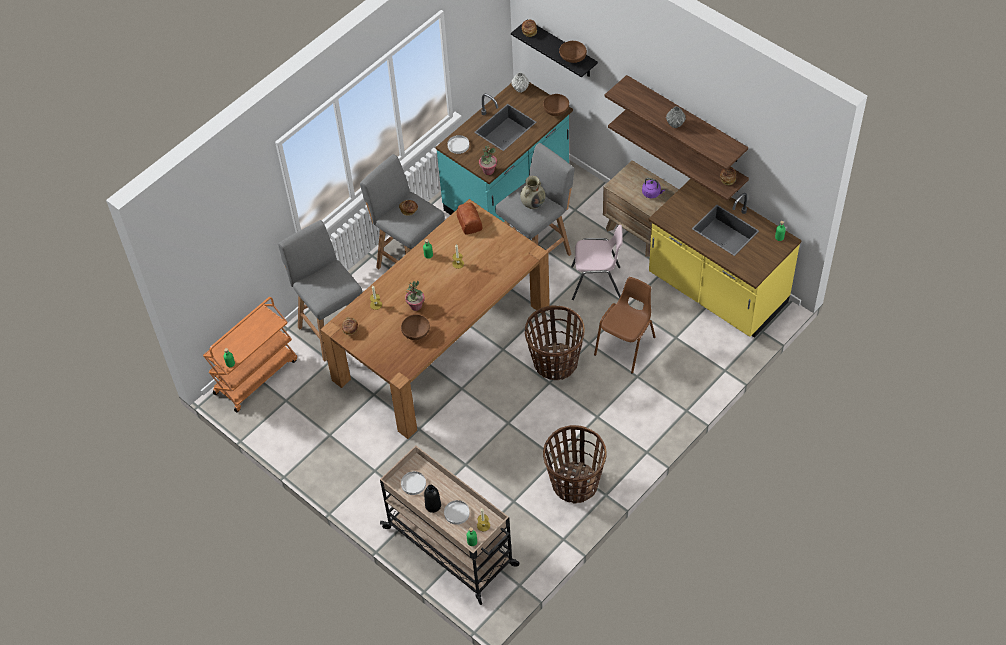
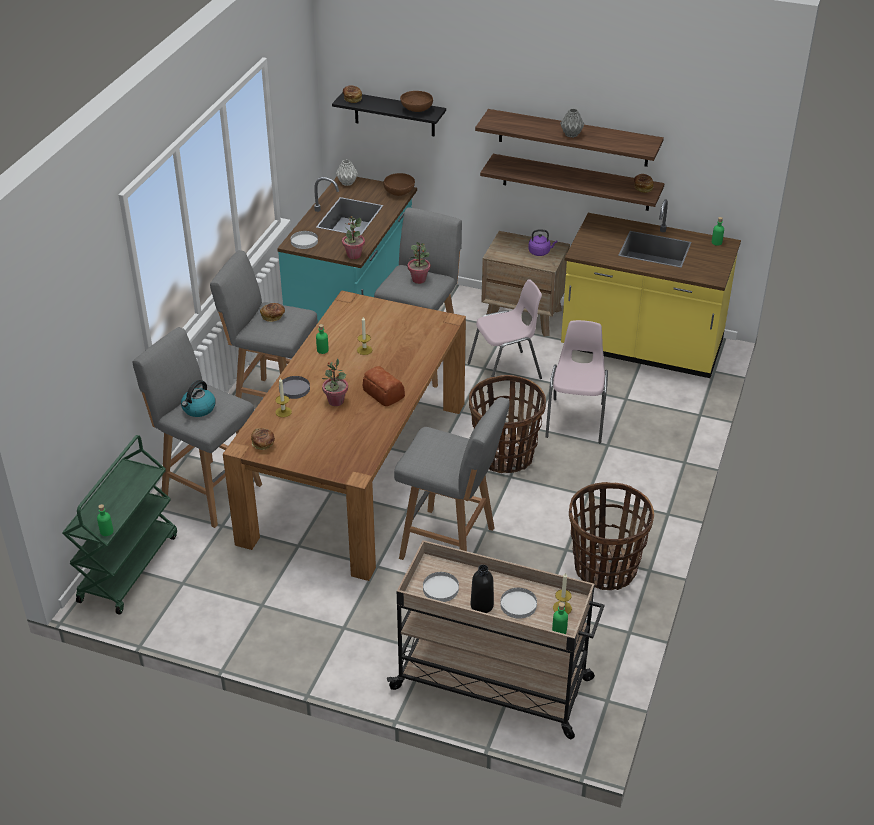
camera: 25 degrees left, 15 degrees down
(256, 376) = (128, 567): orange cart -> green cart
(321, 283) = (198, 409): none -> kettle
(392, 285) = (294, 389): none -> grey plate
(416, 332) = (352, 426): brown bowl -> none
(469, 223) = (355, 311): bread -> bread (383, 394)
(477, 427) = (450, 544): none -> grey stool
(533, 203) = (419, 279): beige vase -> potted plant
(626, 346) = (576, 420): brown chair -> pink chair

